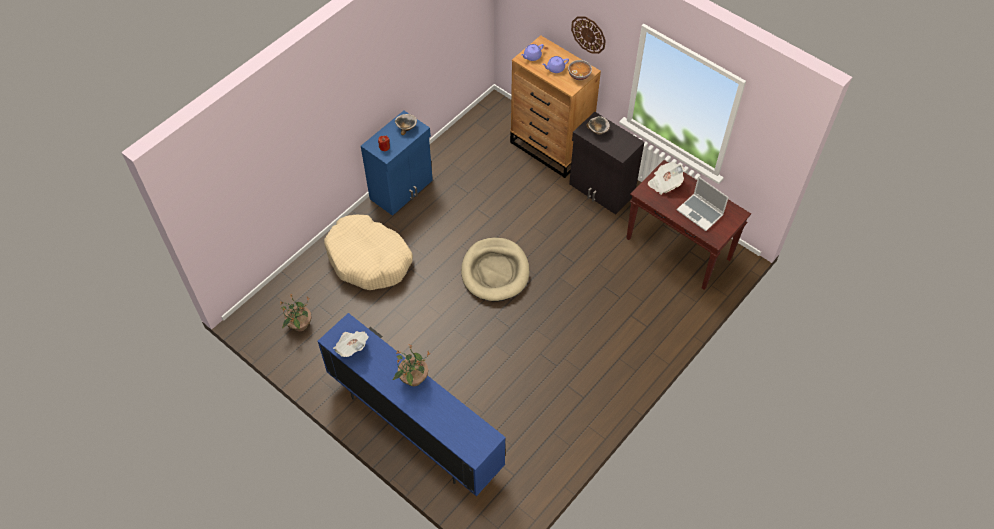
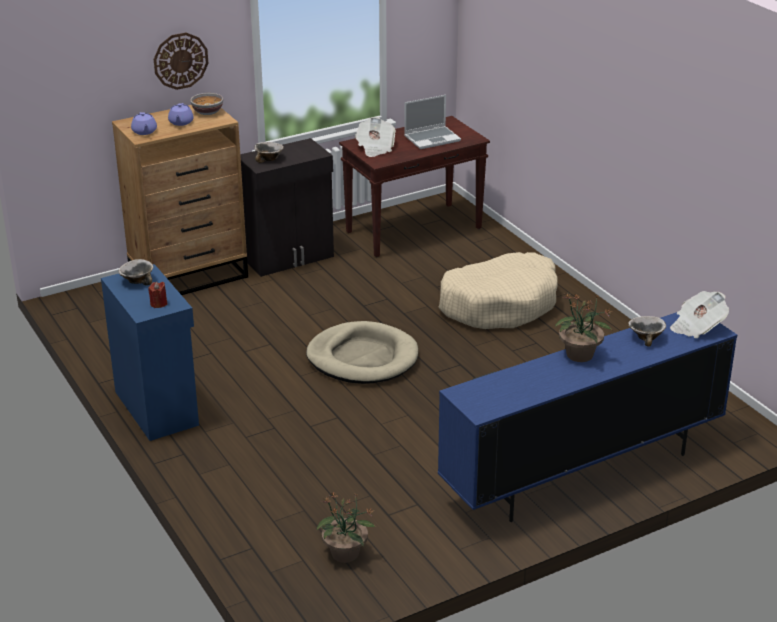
camera: 70 degrees left, 25 degrees down
(351, 347) = (503, 396): newspaper -> newspaper (697, 327)
(369, 259) = (265, 461): beige dog bed -> beige dog bed (499, 304)
(449, 413) = (646, 338): none -> bowl

